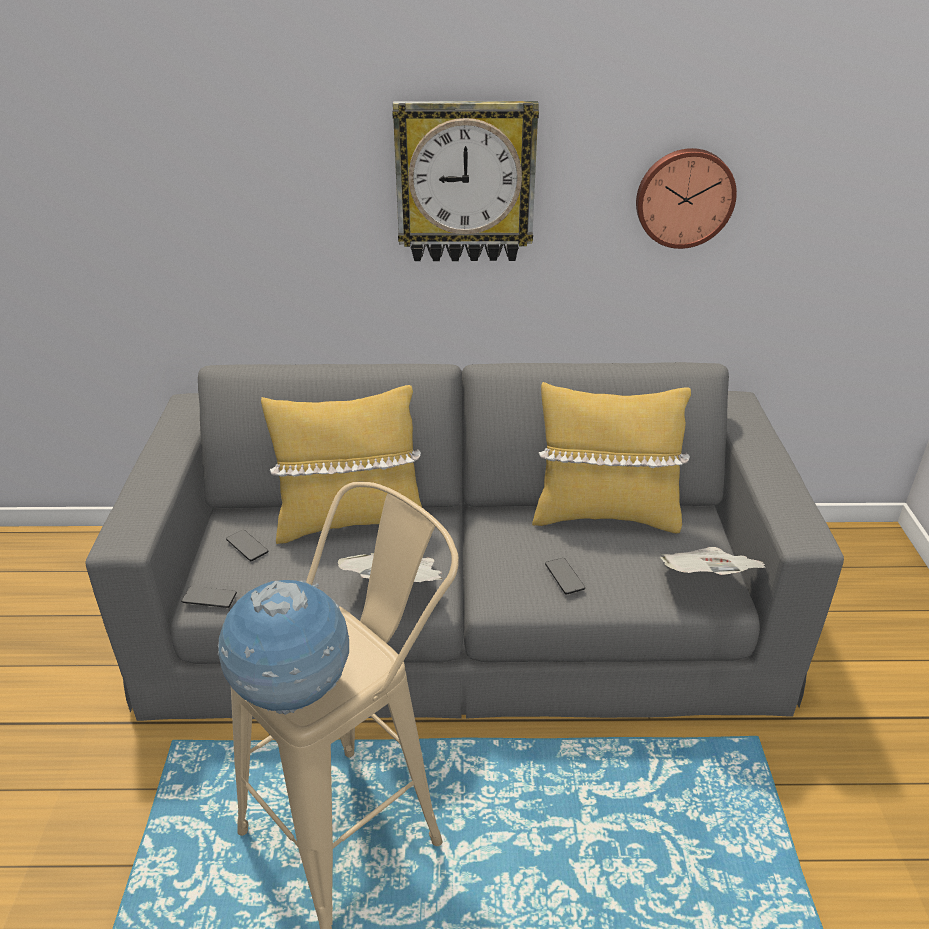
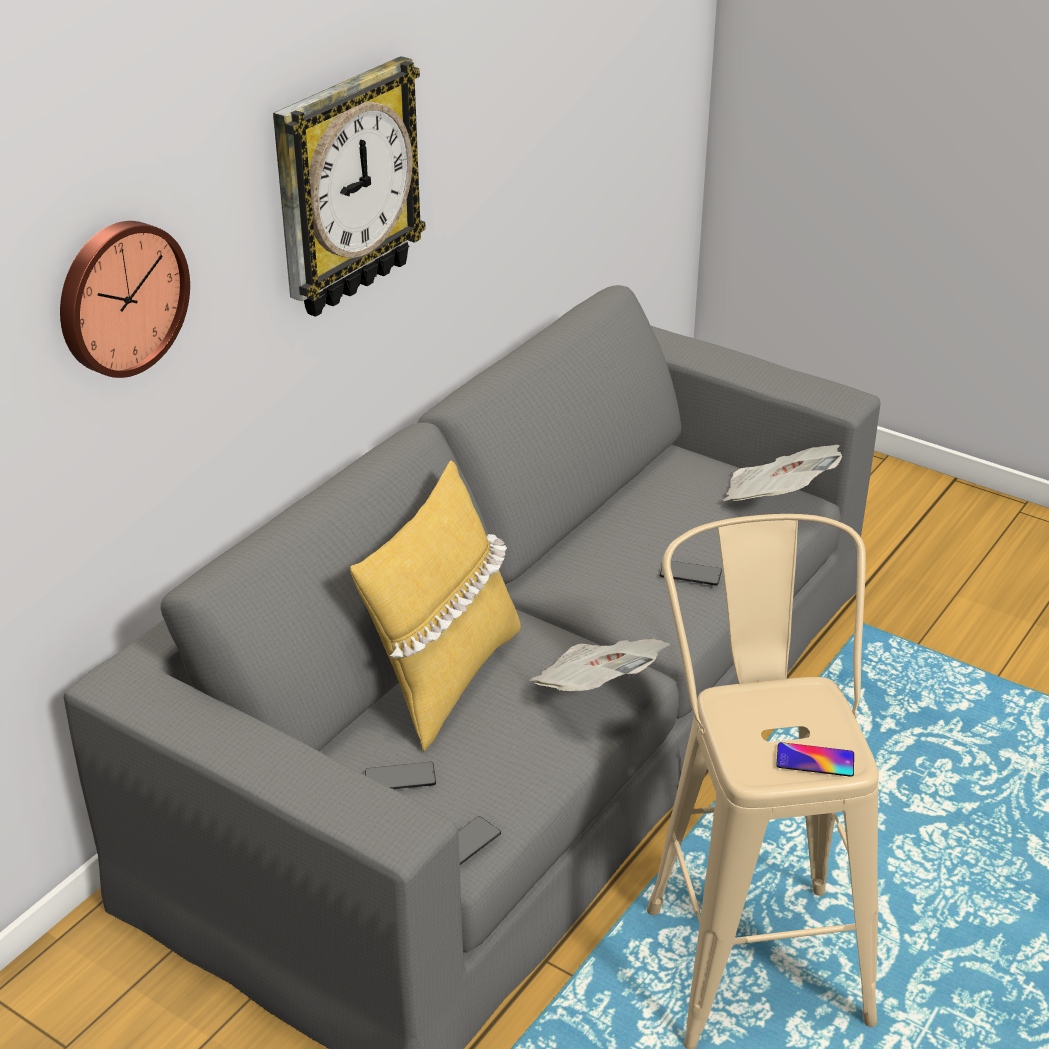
camera: 55 degrees left, 0 degrees up
(292, 692) = (815, 760): globe -> phone
(604, 515) = (624, 505): yellow pillow -> none
(684, 197) = (519, 116): wall clock -> wall clock (120, 297)

